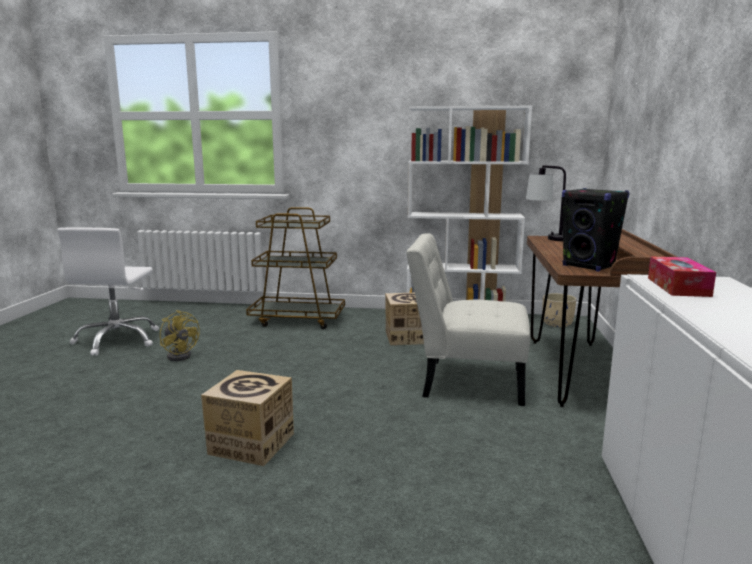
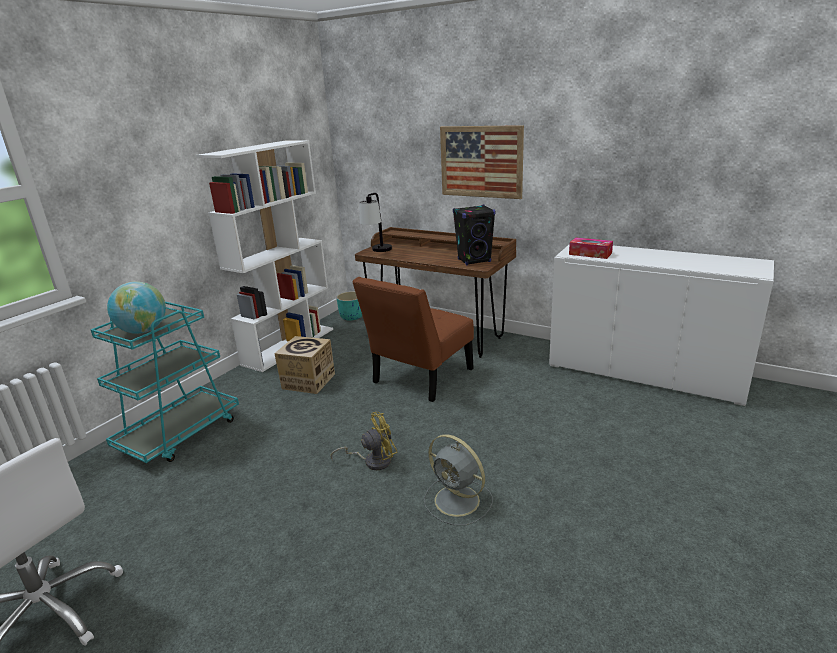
camera: 65 degrees left, 10 degrees up
(181, 355) = (193, 540): yellow fan -> yellow fan (372, 461)
(251, 444) = (458, 501): cardboard box -> grey fan
(284, 224) = (143, 331): none -> globe
(298, 319) = (180, 434): brown cart -> turquoise cart
(466, 381) = (419, 378): white chair -> brown chair
(557, 324) = (352, 317): beige planter -> turquoise planter
(681, 135) = (481, 162): none -> picture

